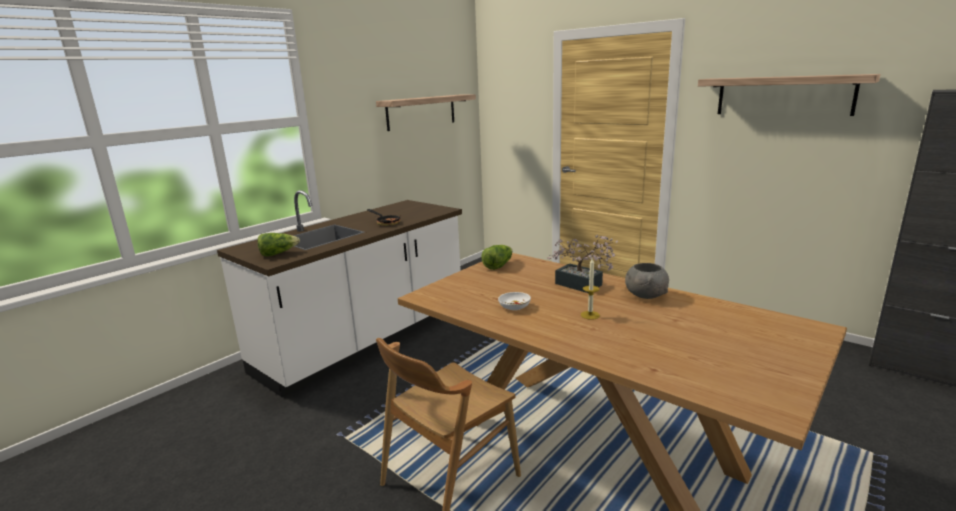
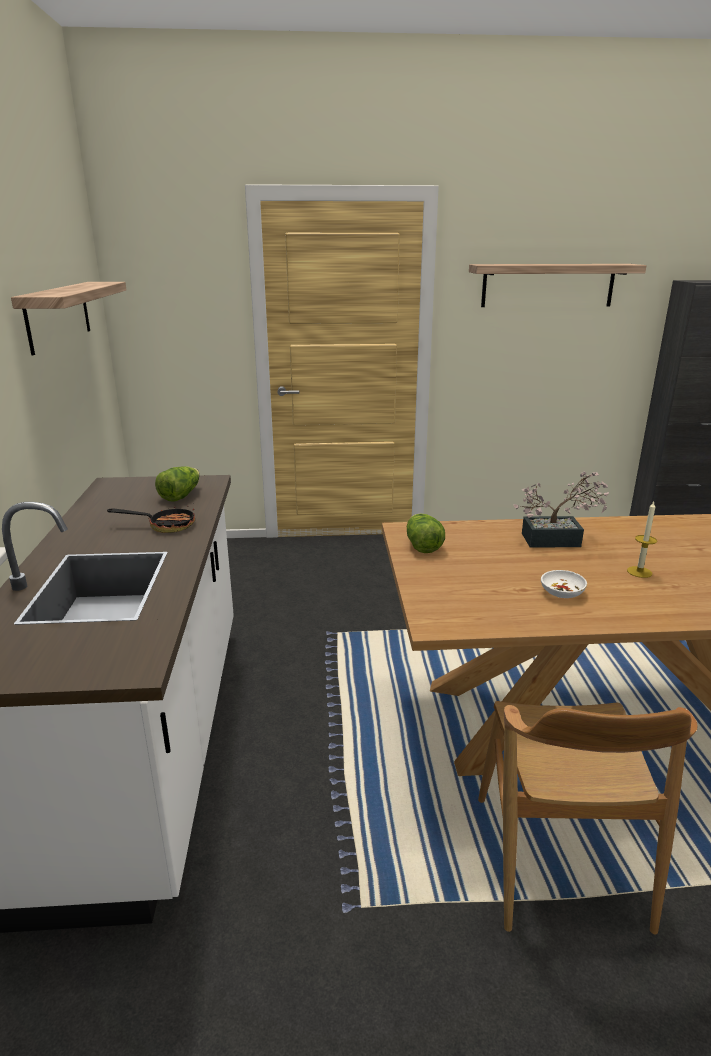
camera: 45 degrees left, 5 degrees up
(278, 253) = (98, 647): lettuce -> lettuce (180, 495)
(645, 295) = (626, 531): grey bowl -> none

